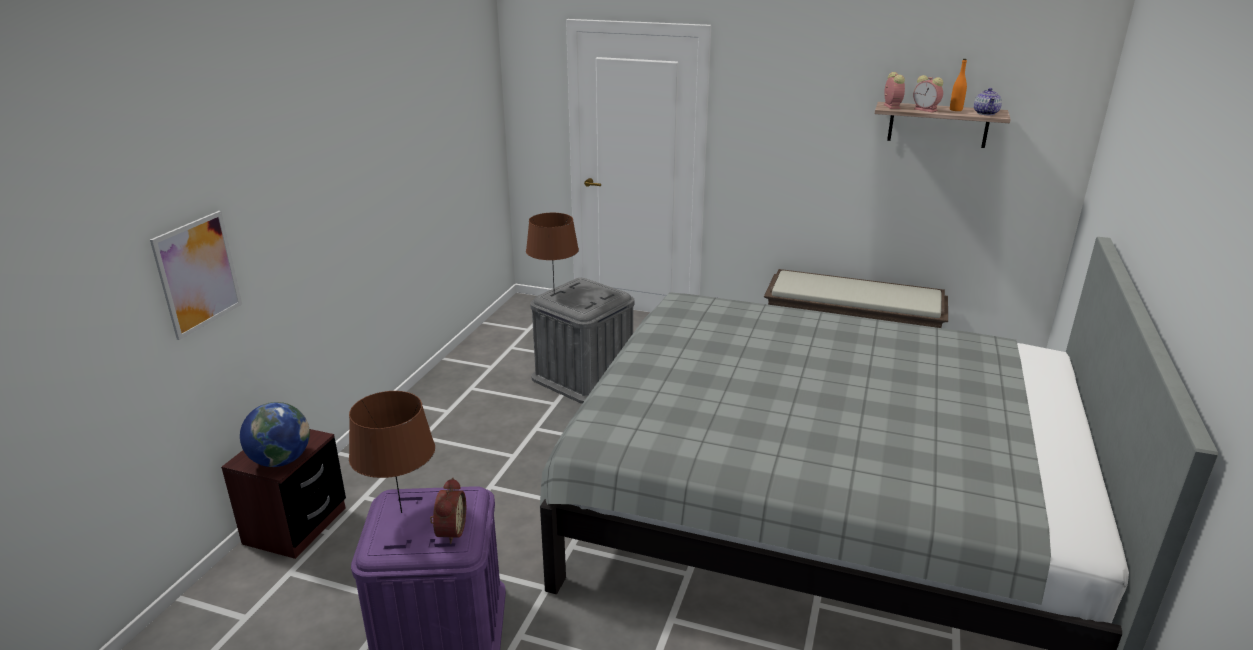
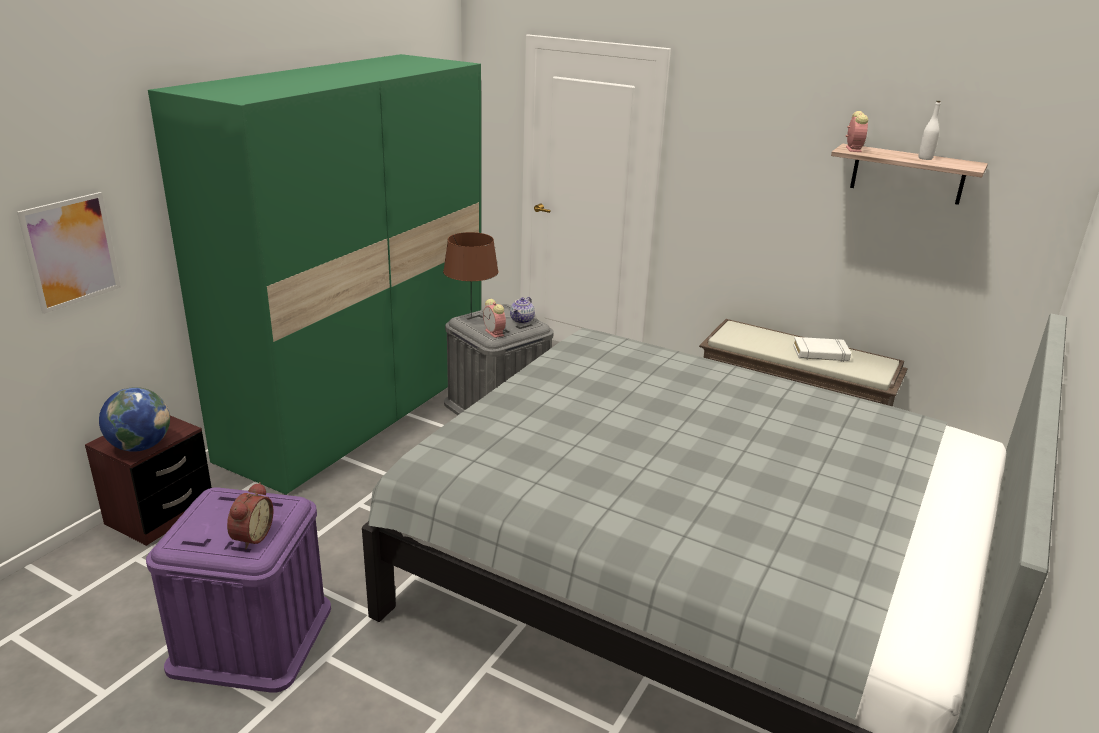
camera: 10 degrees right, 0 degrees up
(401, 512) = (214, 511): brown table lamp -> none
(454, 395) = (361, 410): none -> green wardrobe
(873, 291) = (820, 353): none -> white book
(926, 110) = (890, 156): alarm clock -> alarm clock (495, 333)
(955, 110) = (925, 158): orange bottle -> white bottle
(986, 113) = (958, 164): teapot -> teapot (522, 320)

